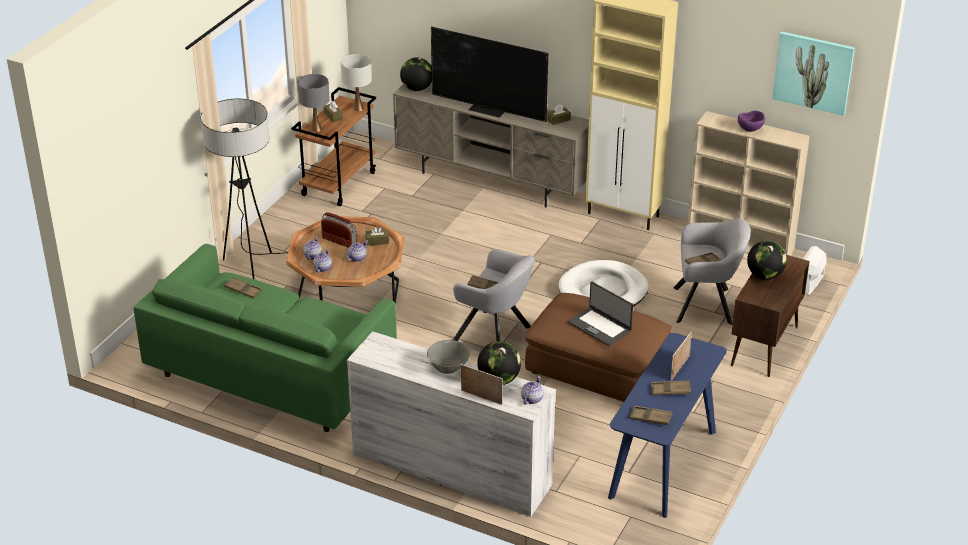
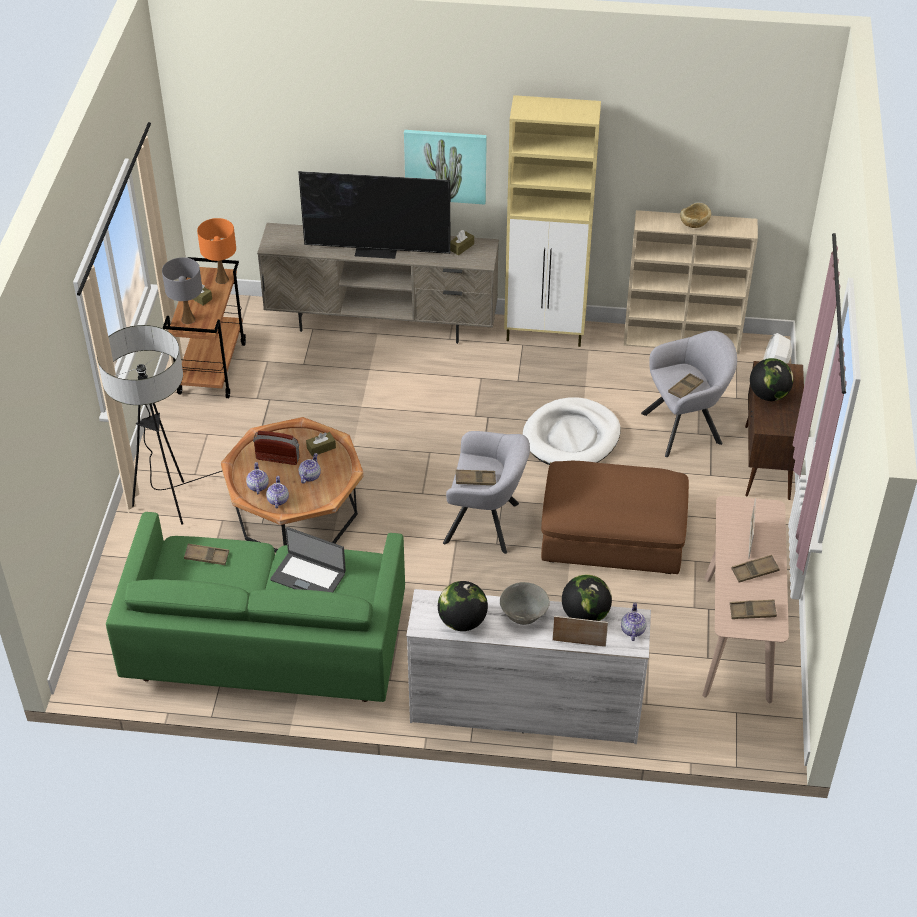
camera: 20 degrees left, 10 degrees up
(358, 108) = (222, 279): white table lamp -> orange table lamp
(417, 88) = (281, 240): globe -> globe (462, 621)
(600, 326) = (620, 498): laptop -> laptop (308, 576)
(663, 464) = (738, 638): blue console table -> beige console table
(750, 130) = (694, 225): purple bowl -> beige bowl
(813, 72) = (761, 153): picture -> picture (445, 166)

